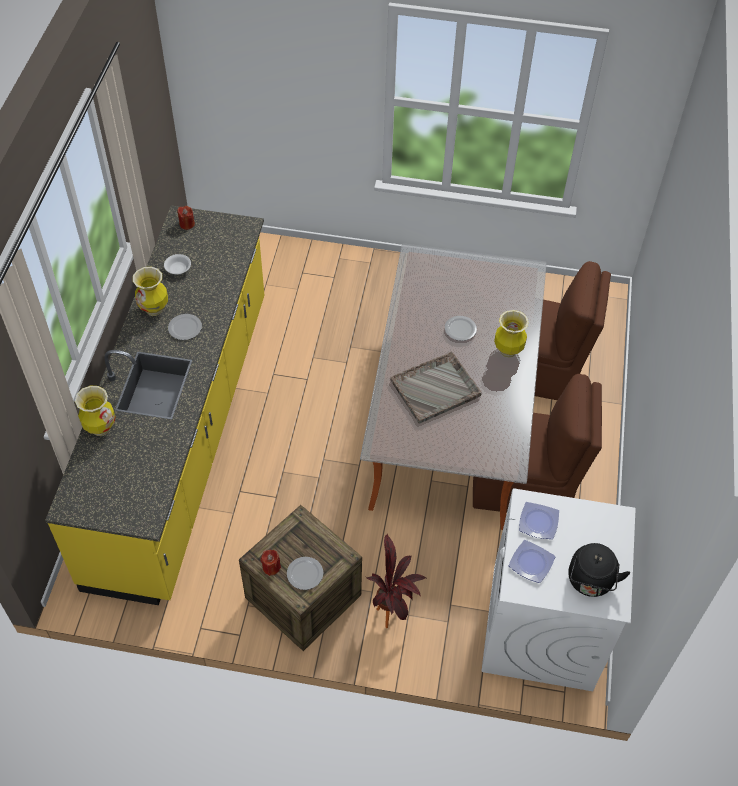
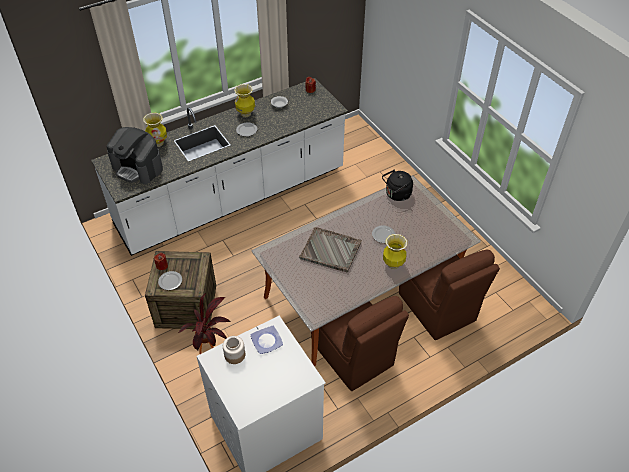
camera: 50 degrees right, 5 degrees down
(123, 477) = (138, 168): none -> coffee machine
(183, 435) = (232, 198): yellow counter -> white counter
(531, 564) = (234, 355): plate -> jar
(590, 582) = (248, 391): black kettle -> black kettle (396, 195)

